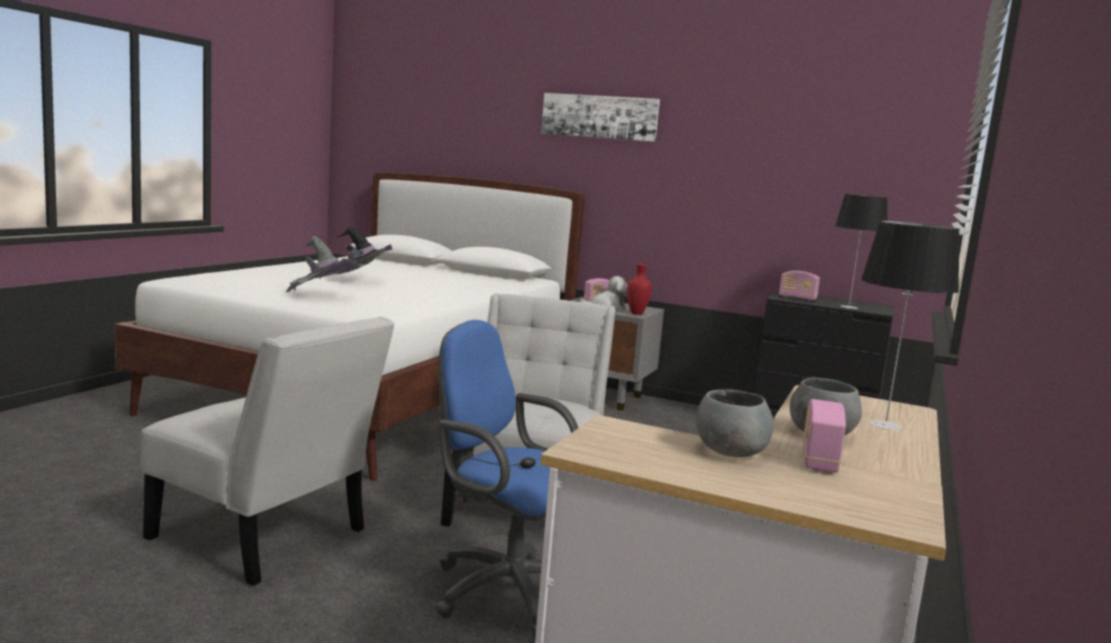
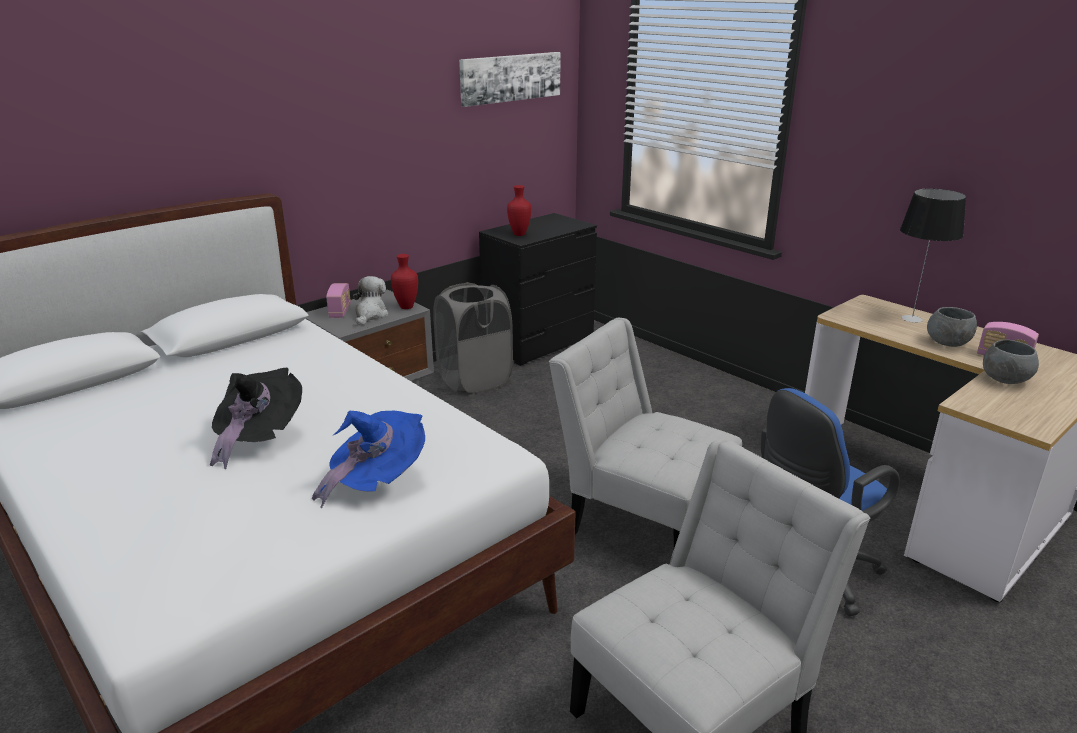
camera: 65 degrees left, 15 degrees up
(323, 297) = (376, 480): grey hat -> blue hat
(599, 117) = (265, 90): picture -> picture (510, 78)
(693, 422) = (474, 380): none -> grey laundry basket
(797, 298) = (519, 234): radio -> red vase
(849, 307) = (562, 228): table lamp -> none

